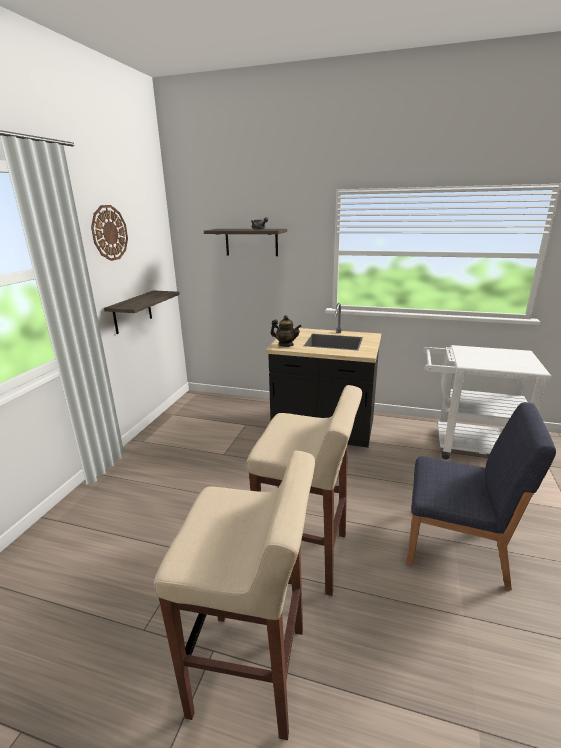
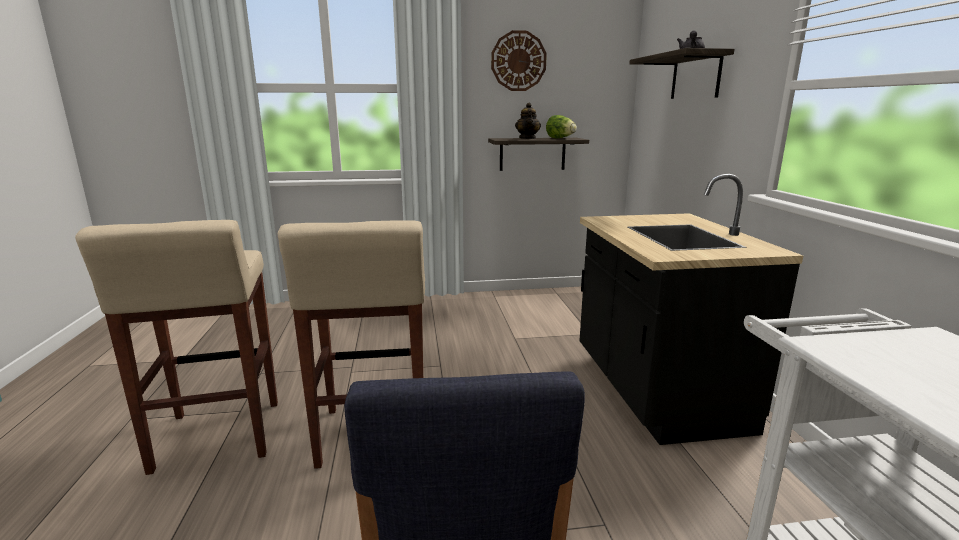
camera: 65 degrees right, 5 degrees down
(156, 294) = (560, 138): none -> lettuce
(286, 345) = (613, 220): teapot -> teapot (527, 138)

